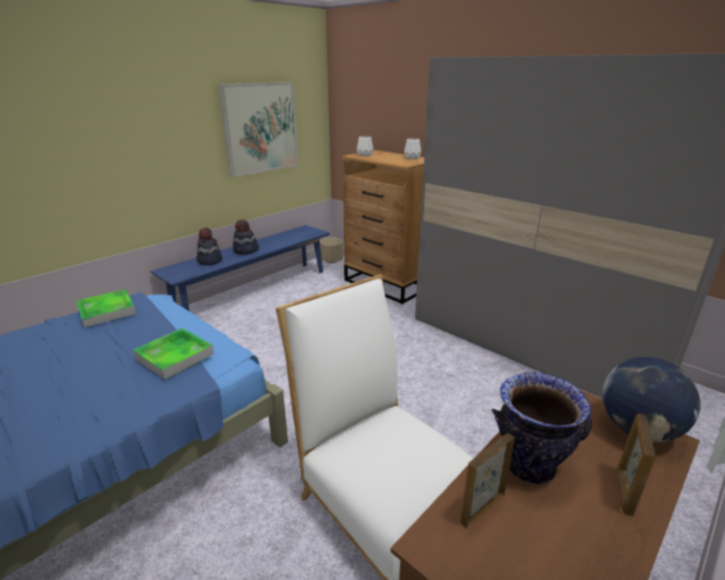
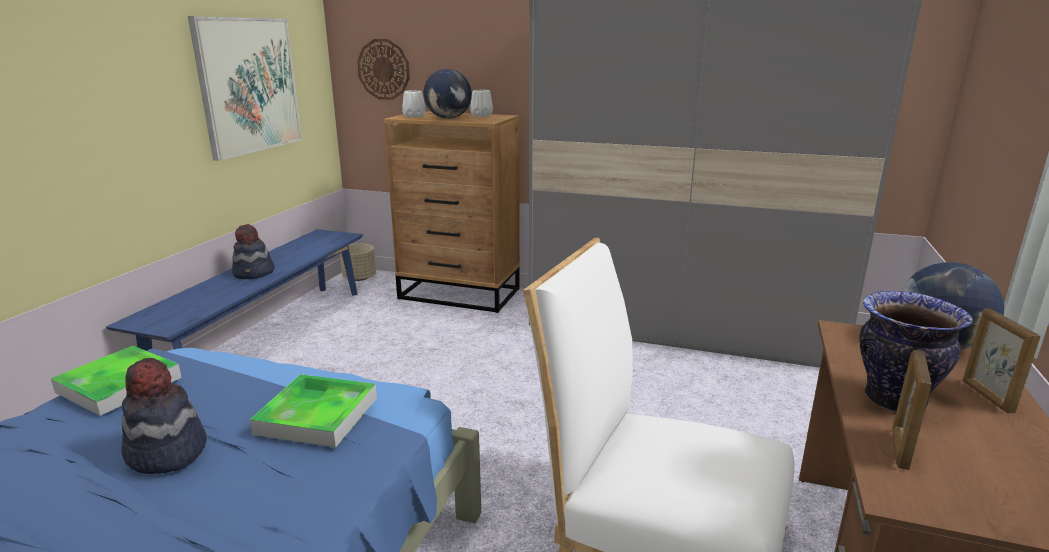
camera: 25 degrees left, 5 degrees down
(209, 261) = (204, 295): hat -> hat (166, 452)
(358, 118) = (383, 69): none -> wall clock
(385, 159) = (449, 118): none -> globe

